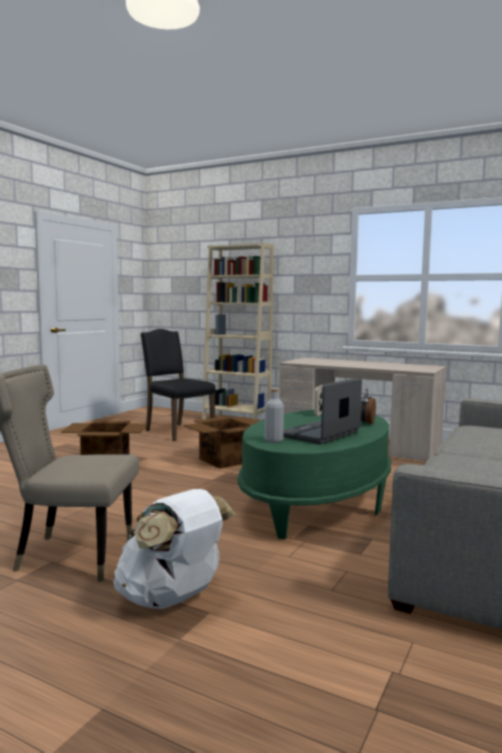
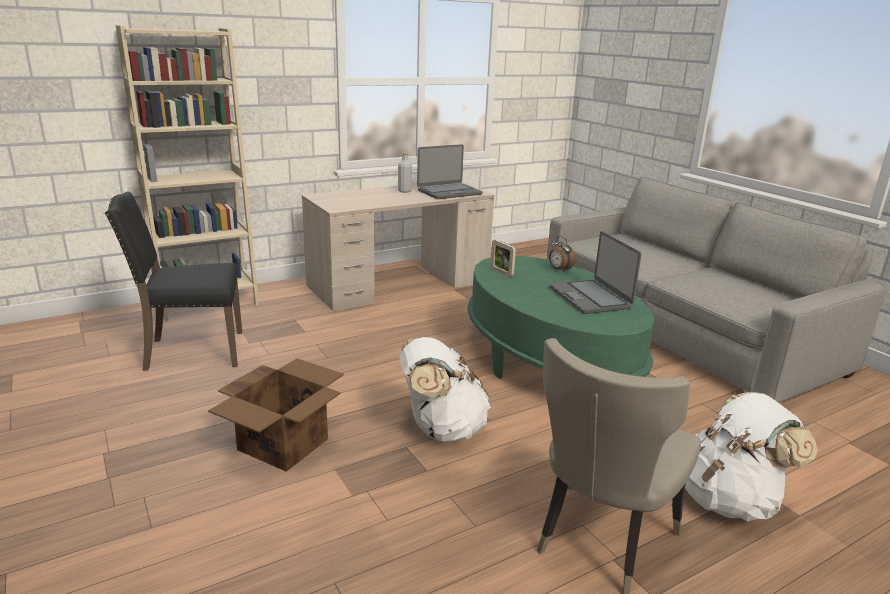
camera: 60 degrees left, 15 degrees up
(165, 491) = (441, 429): none -> white backpack
(224, 460) = (368, 362): cardboard box -> none
(273, 440) = (601, 321): grey bottle -> grey bottle (404, 191)
(402, 367) = (449, 192): none -> laptop

